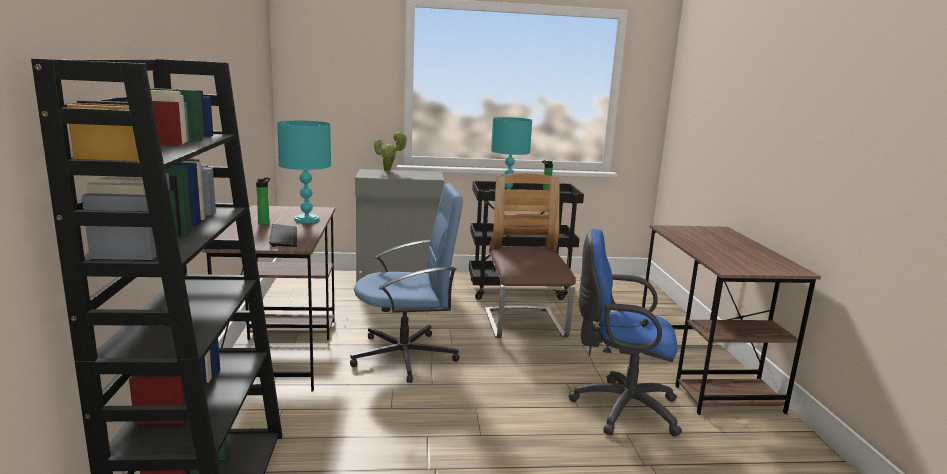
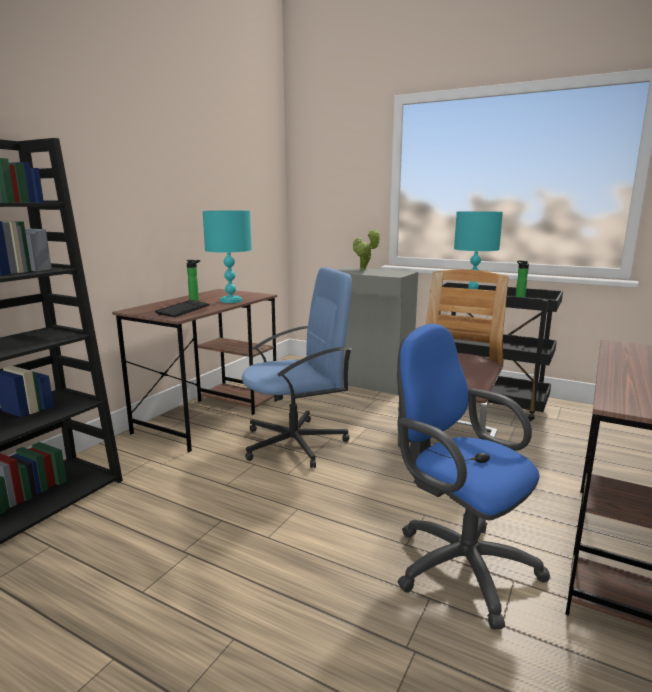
camera: 35 degrees right, 0 degrees up
(406, 356) = (296, 443): blue office chair -> blue office chair turned 45 degrees counterclockwise

